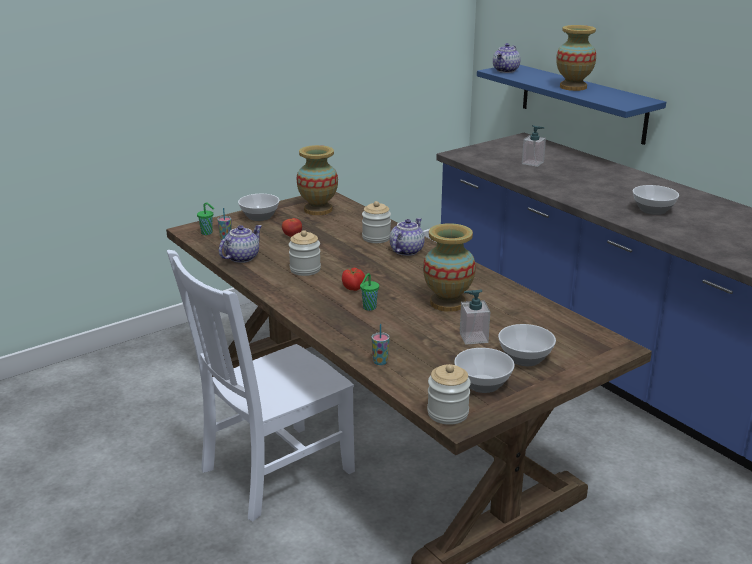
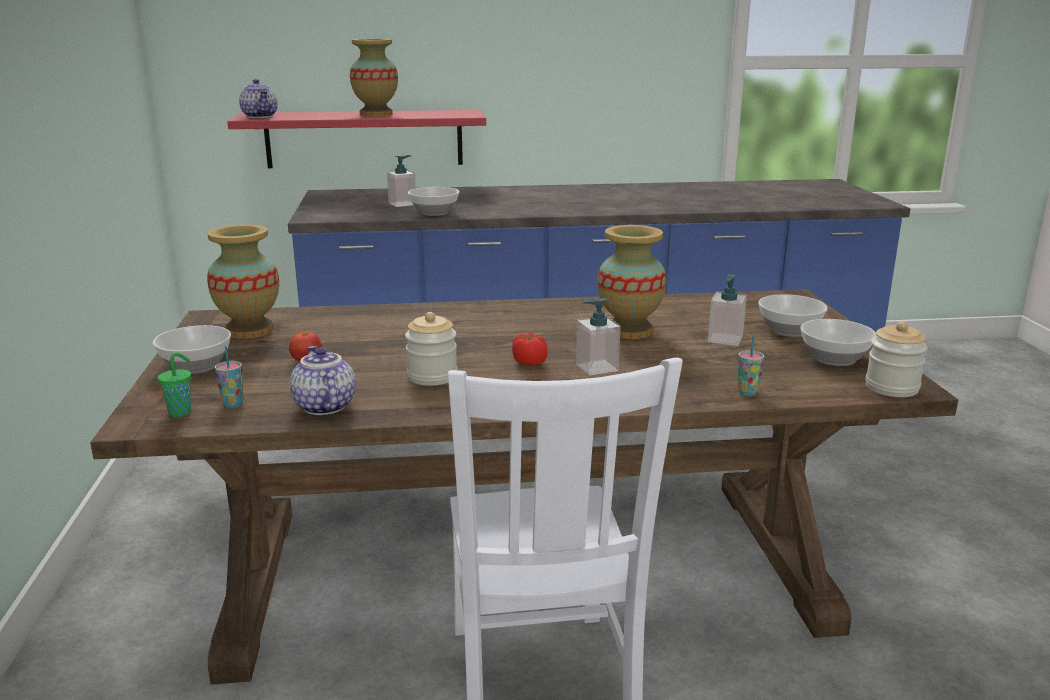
camera: 60 degrees left, 5 degrees down
(369, 308) = (596, 367): green cup -> soap dispenser
(376, 238) = (400, 322): jar -> none
(406, 251) = (462, 317): teapot -> none
(582, 103) = (364, 139): blue shelf -> red shelf
(653, 210) = (593, 201): bowl -> bowl (434, 213)

